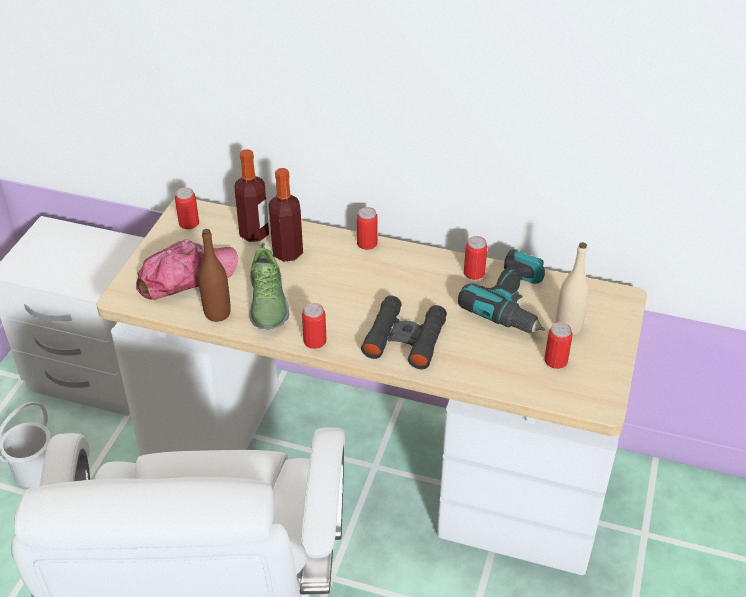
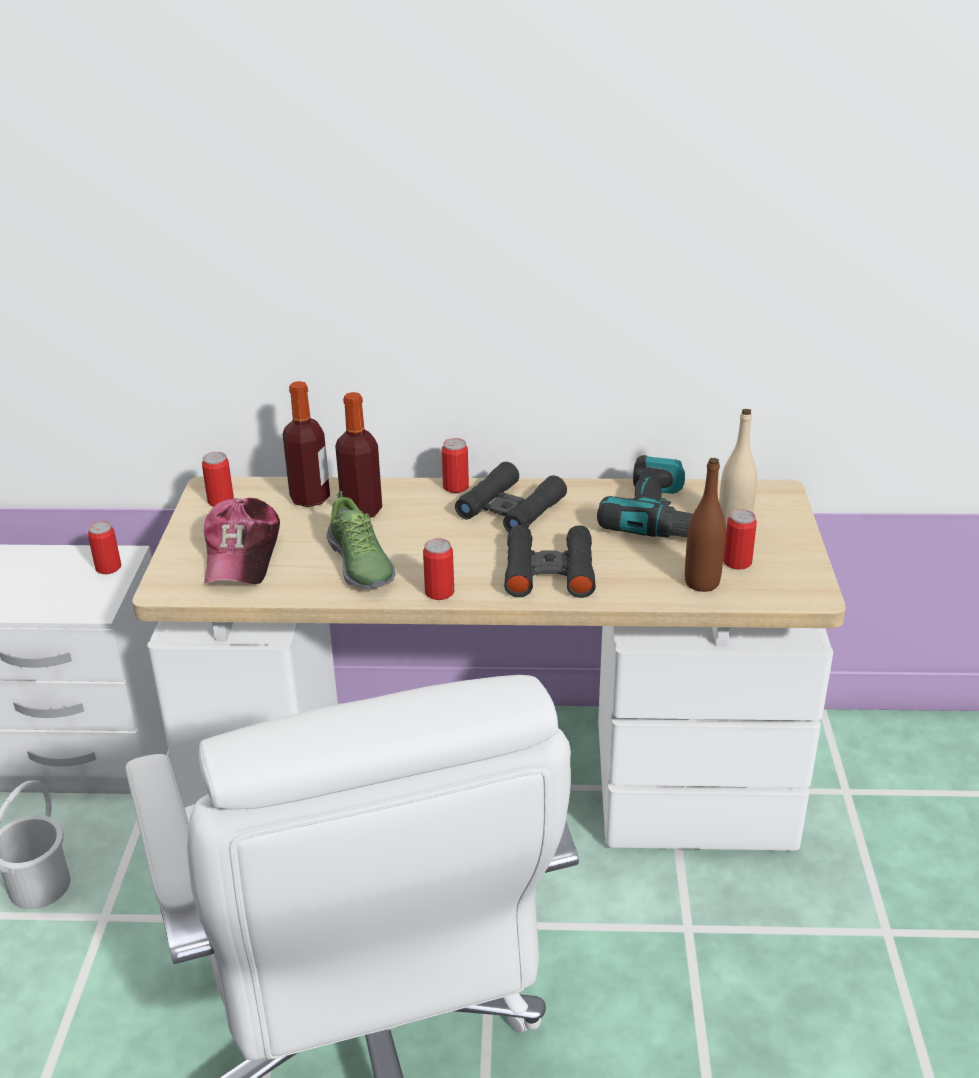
camera: 15 degrees left, 10 degrees down
(186, 276) = (242, 554): cap -> cap turned 135 degrees clockwise
(217, 313) = (300, 585): brown bottle -> brown bottle (702, 583)
(400, 273) = (510, 509): none -> black binoculars
(474, 273) = (598, 495): can -> can (108, 568)

